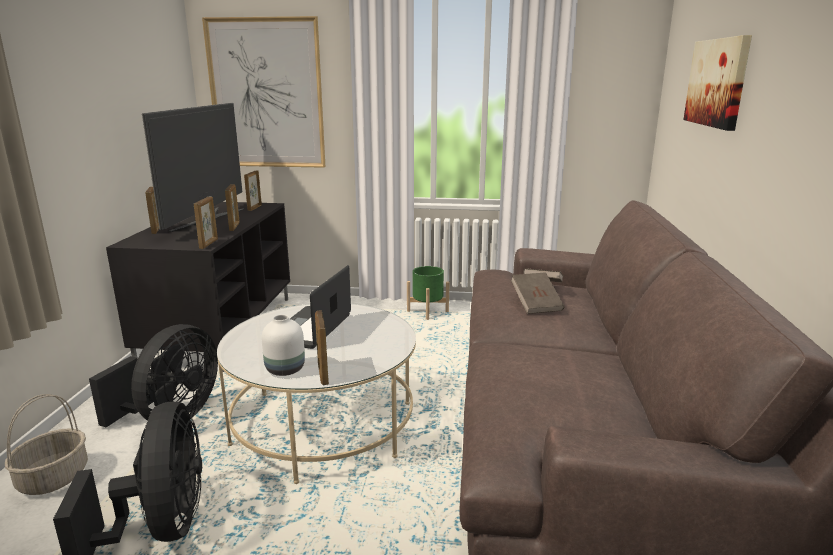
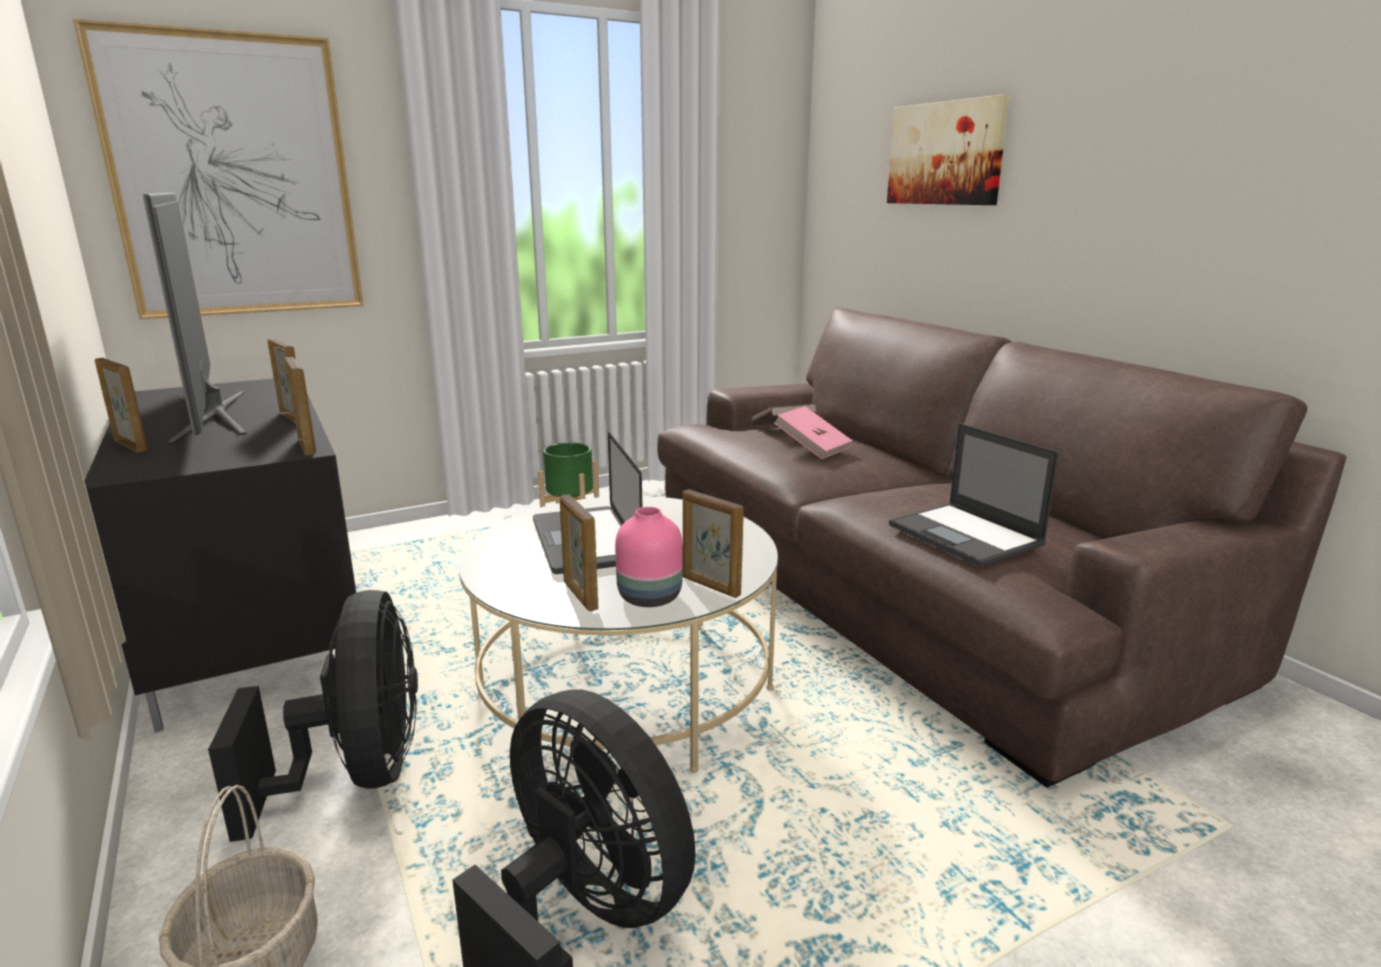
camera: 35 degrees left, 0 degrees up
(254, 208) = (259, 388): picture frame -> picture frame (580, 596)
(284, 370) = (649, 598): white vase -> pink vase
(521, 395) = (966, 535): none -> laptop
(536, 304) = (812, 448): brown book -> pink book

